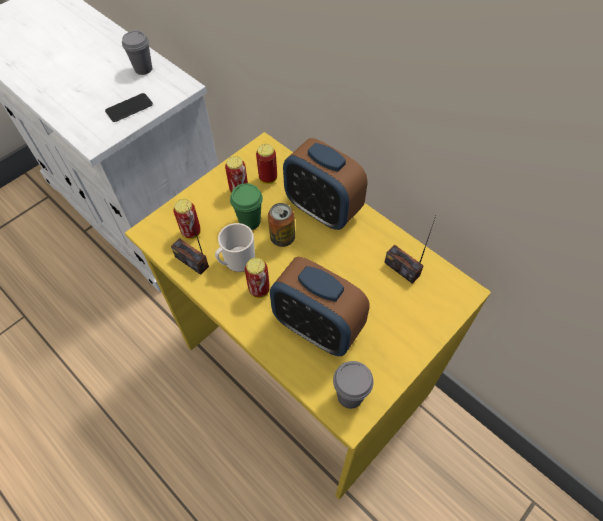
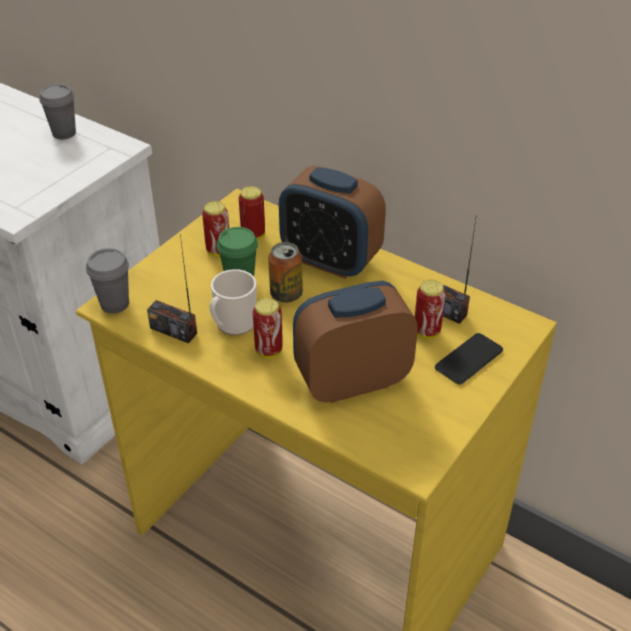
camera: 10 degrees left, 15 degrees down
(129, 108) = (55, 175): phone -> phone (469, 359)
(191, 232) = (166, 300): can -> can (426, 331)
(317, 327) = (352, 381): alarm clock -> alarm clock turned 135 degrees clockwise
(350, 396) = (409, 445): grey cup -> grey cup (114, 304)

